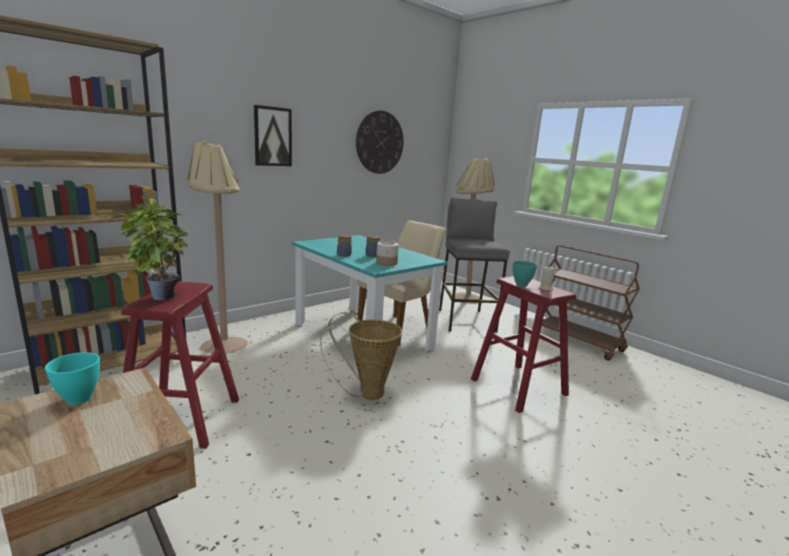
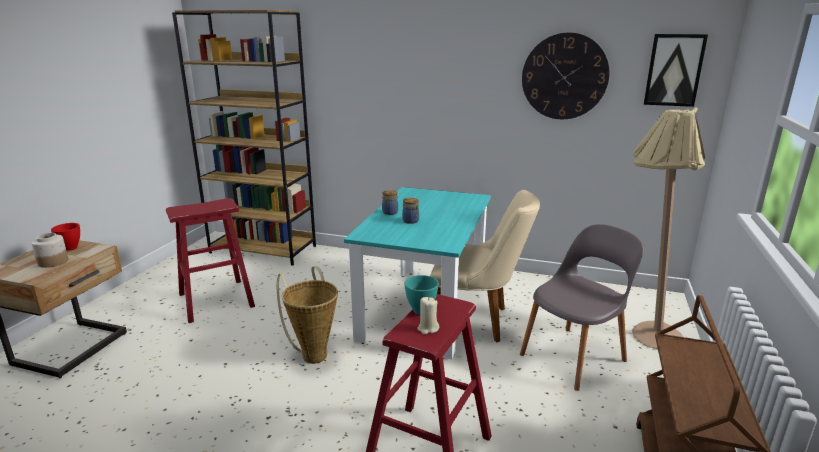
camera: 60 degrees right, 5 degrees up
(79, 398) = (71, 248): turquoise bowl -> red bowl
(159, 296) = (195, 206): potted plant -> none
(223, 341) = (333, 263): beige floor lamp -> none
(272, 136) = (411, 74): picture -> picture (674, 70)
(386, 263) = (392, 232): jar -> jar (53, 262)
(466, 320) = (574, 356): grey stool -> grey chair

